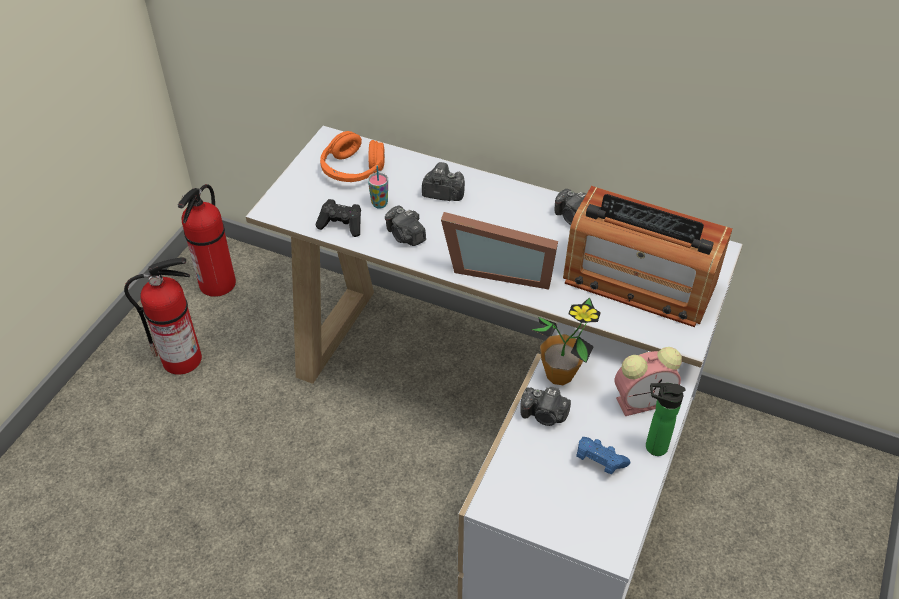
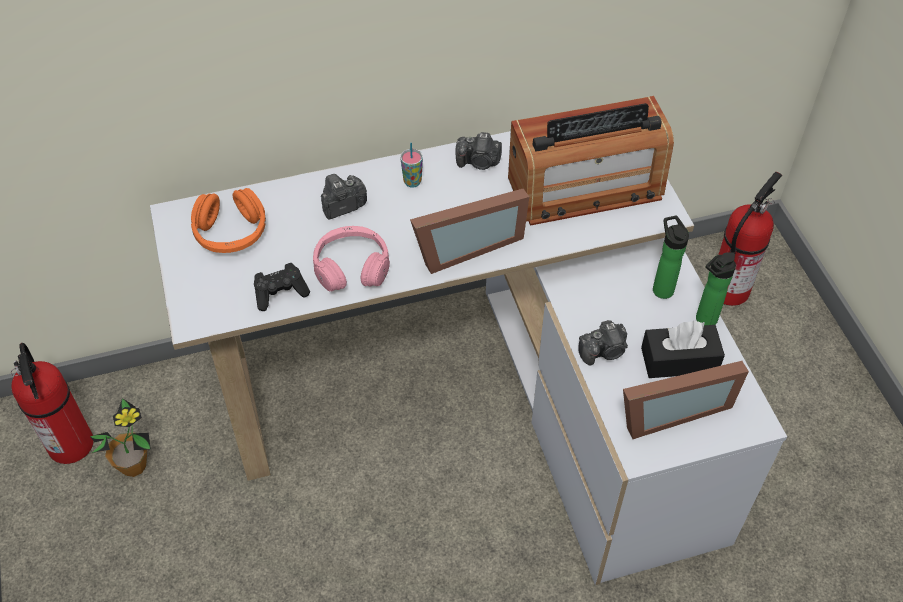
camera: 40 degrees left, 5 degrees up
(183, 358) = (112, 542): fire extinguisher -> fire extinguisher (729, 288)
(379, 204) = (294, 251): cup -> cup (412, 182)
(405, 236) = (352, 267): camera -> pink headphones
(550, 490) = (669, 410): none -> picture frame
(559, 375) = (581, 309): potted plant -> potted plant (134, 466)
(599, 461) = (679, 360): blue game controller -> black tissue box
(643, 400) = (661, 288): alarm clock -> bottle

